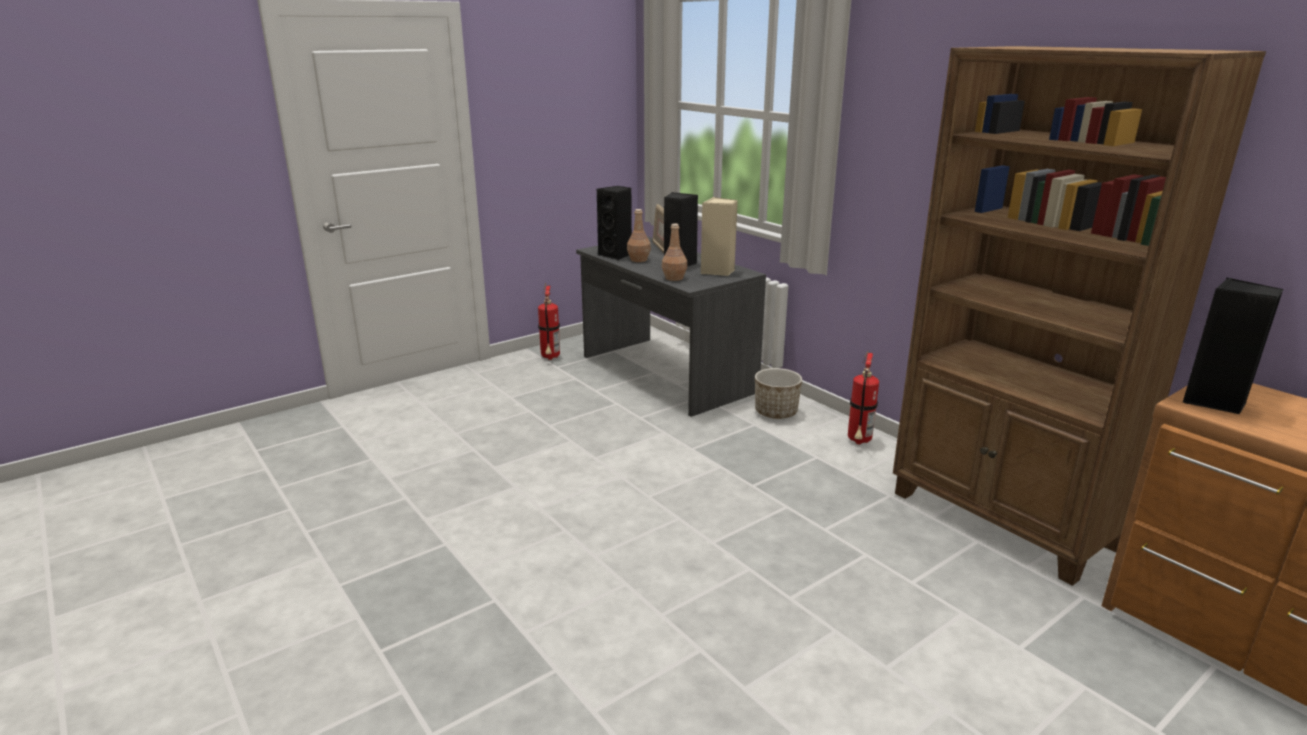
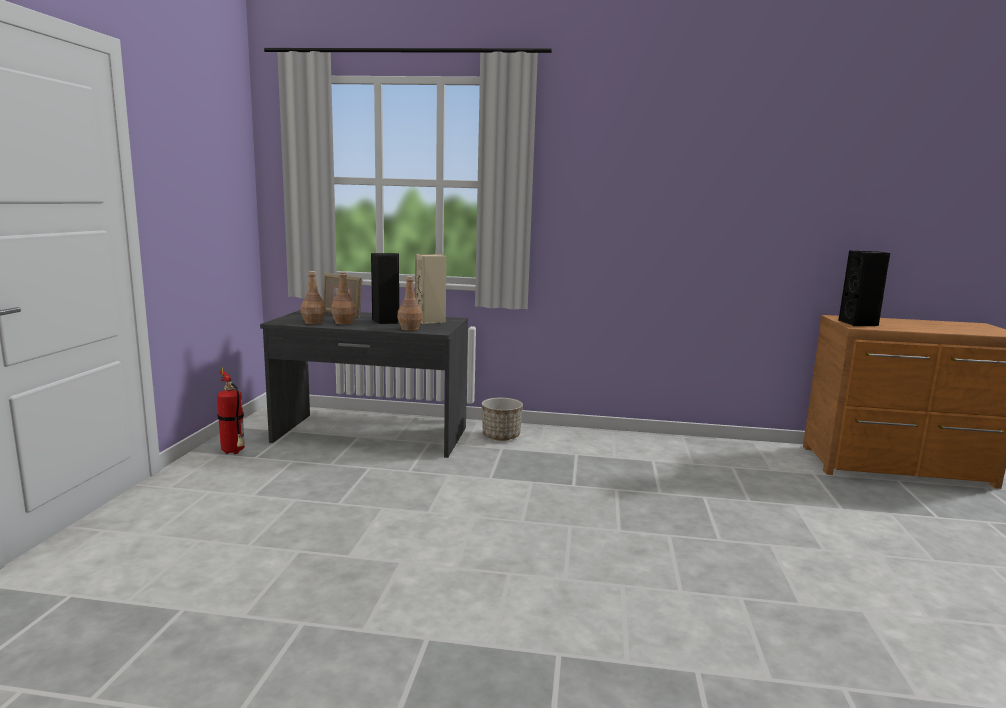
camera: 45 degrees left, 10 degrees down
(616, 255) = (314, 322): black speaker -> brown bottle
(859, 442) = (582, 437): fire extinguisher -> none
(1002, 520) = (722, 452): brown bookcase -> none

